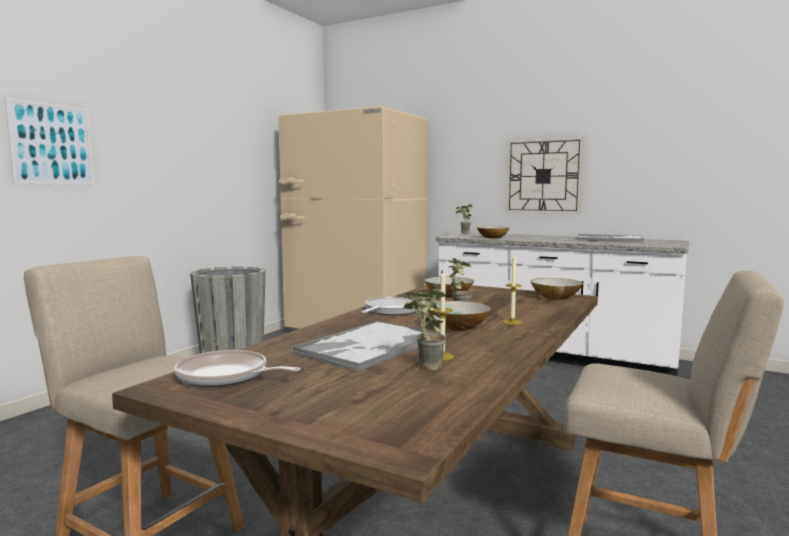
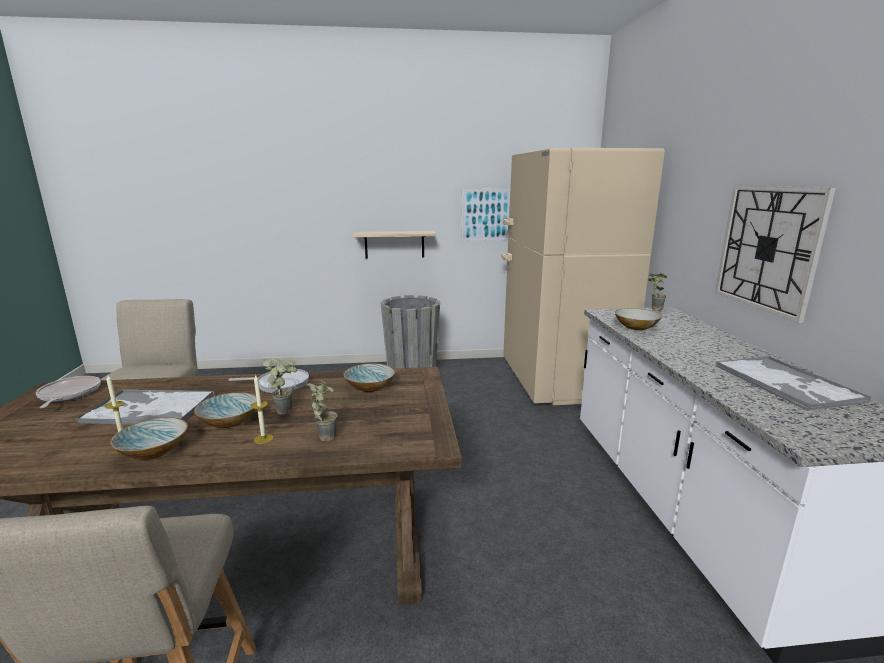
camera: 55 degrees right, 10 degrees up
(52, 144) = (298, 200): picture -> picture (486, 214)
(174, 208) = (394, 244): none -> shelf
(423, 367) = (89, 440): potted plant -> potted plant (324, 435)
(555, 297) = (418, 434): bowl -> bowl (154, 451)

